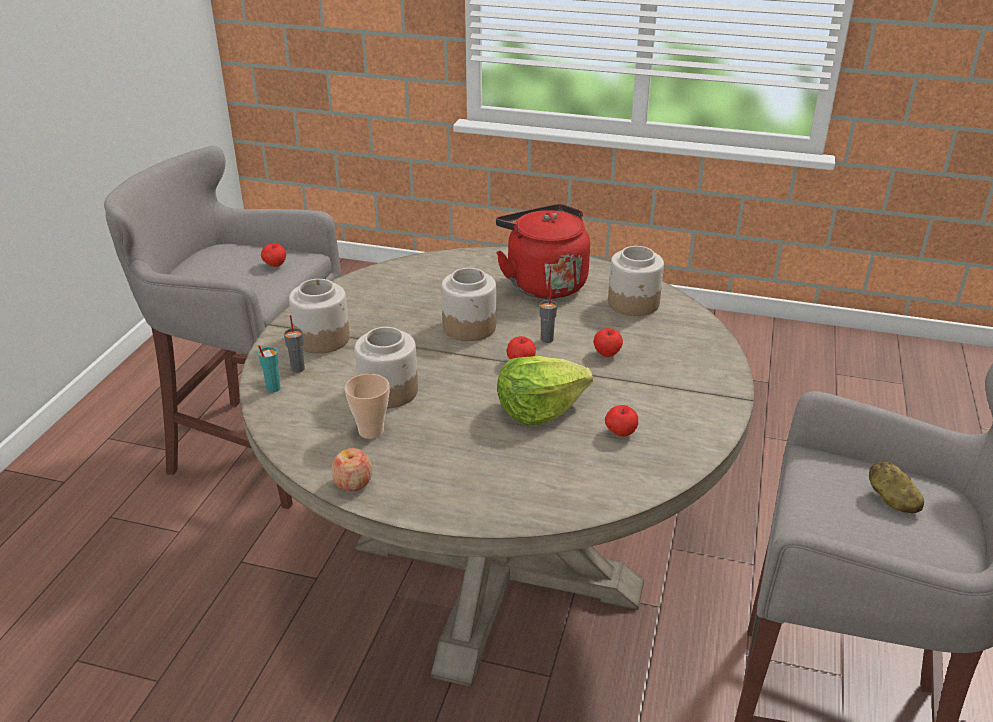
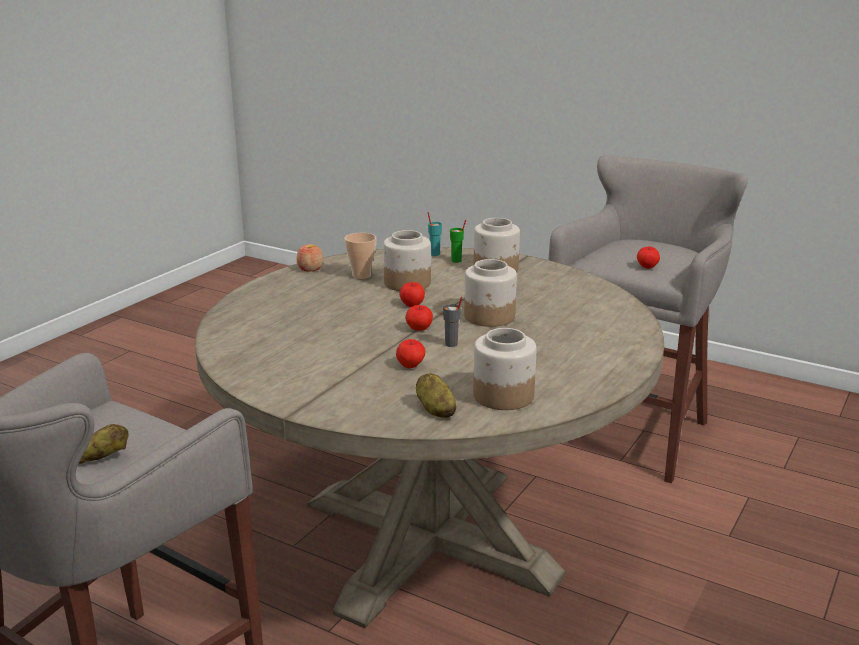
camera: 105 degrees right, 10 degrees down
(298, 368) = (456, 261): grey cup -> green cup
(539, 408) = (346, 327): lettuce -> none
(543, 282) = (567, 357): red kettle -> none
(620, 433) = (288, 351): apple -> apple (412, 305)
(679, 329) = (435, 409): none -> potato

